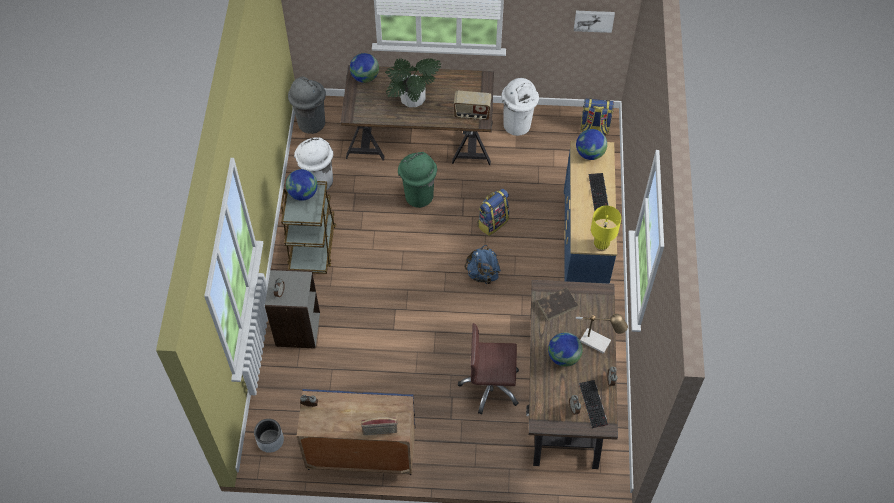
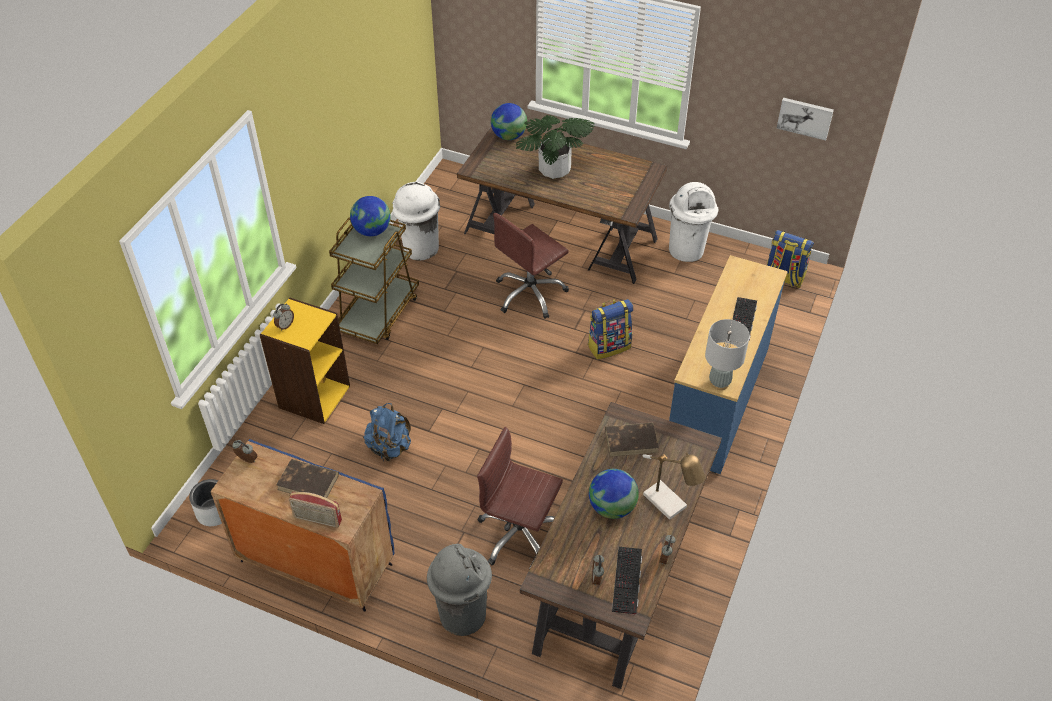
camera: 20 degrees right, 10 degrees down
(297, 329) = (313, 396): grey bookcase -> yellow bookcase
(311, 122) = (442, 189): grey trash can -> grey trash can (462, 614)
(360, 407) = (309, 482): none -> brown book
(418, 196) = (530, 294): green trash can -> brown office chair
(472, 114) = (619, 202): radio -> none
(483, 274) = (570, 400): blue backpack -> blue backpack (389, 448)
(590, 153) = (749, 275): globe -> none
(601, 245) = (719, 383): yellow table lamp -> grey table lamp

